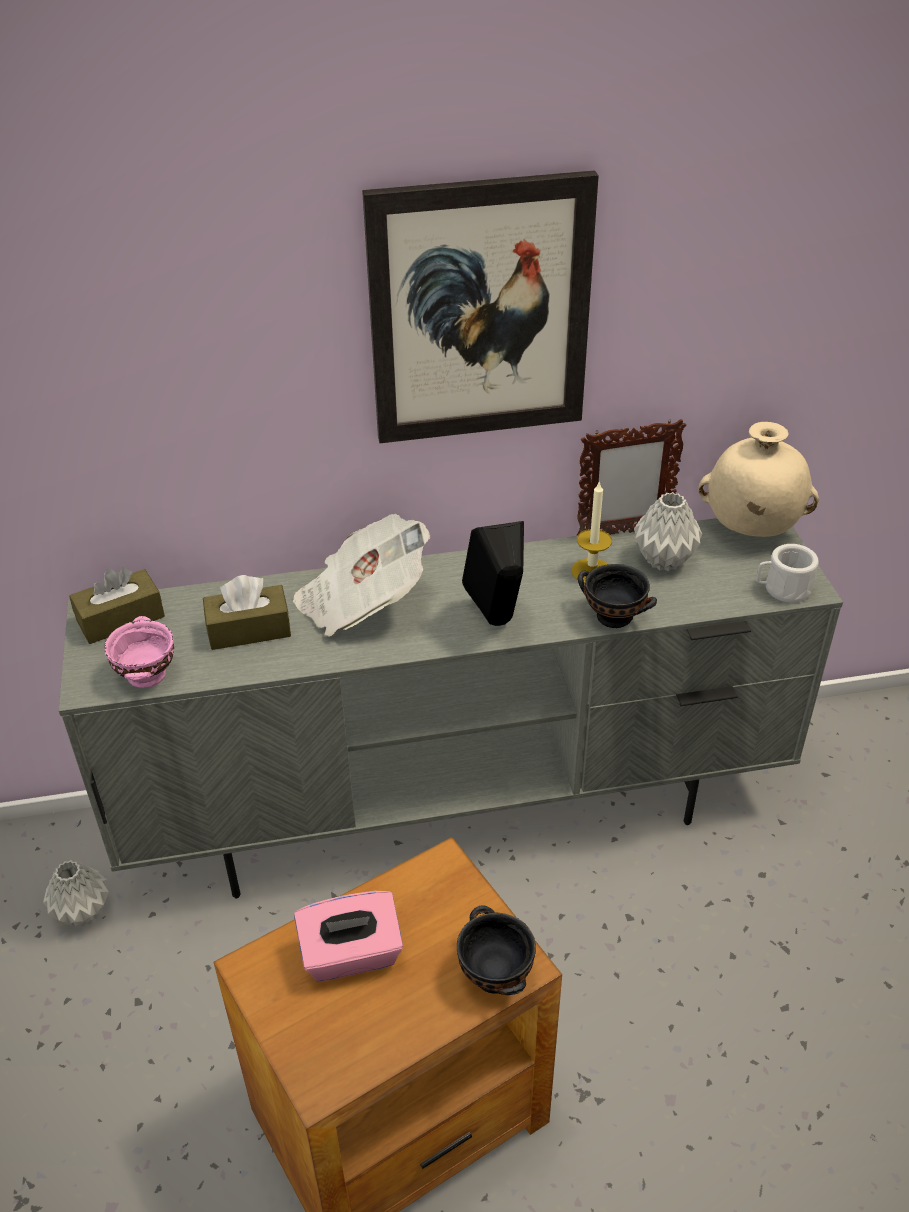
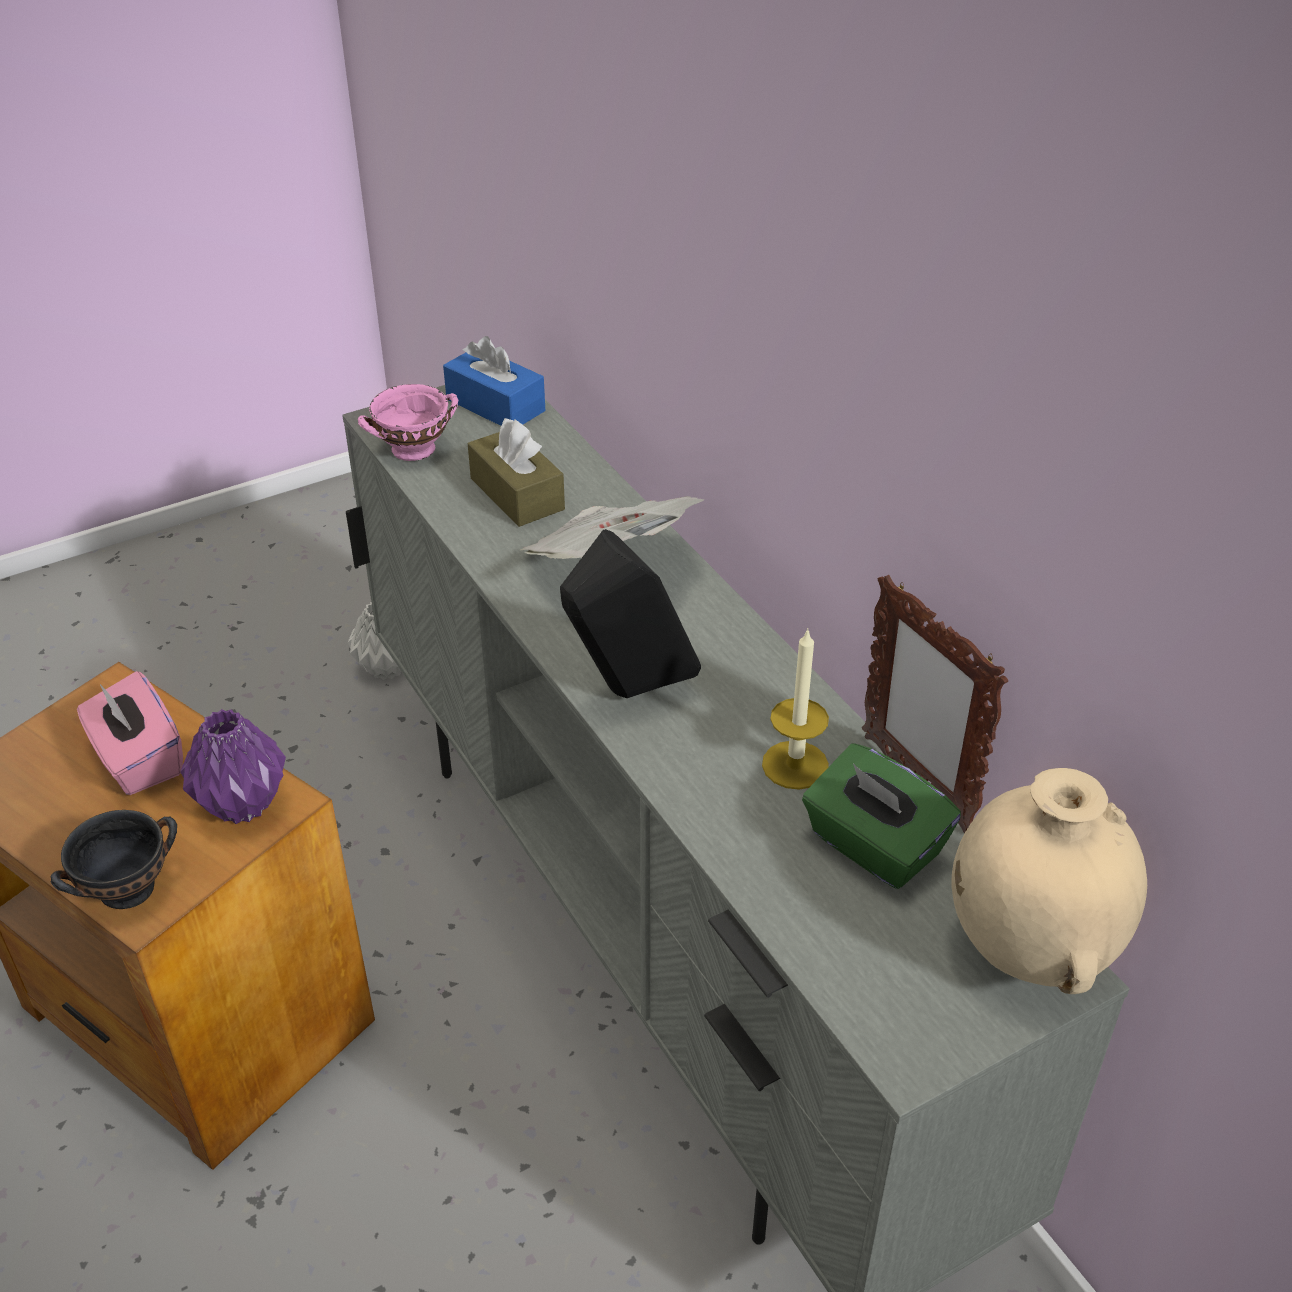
camera: 70 degrees right, 0 degrees up
(120, 619) = (495, 405): brown tissue box -> blue tissue box
(434, 890) = (243, 803): none -> purple vase
(479, 311) = (833, 288): picture -> none
(615, 617) = (699, 811): black bowl -> none
(665, 560) = (873, 846): grey vase -> green tissue box
(782, 589) = (883, 1016): white mug -> none

